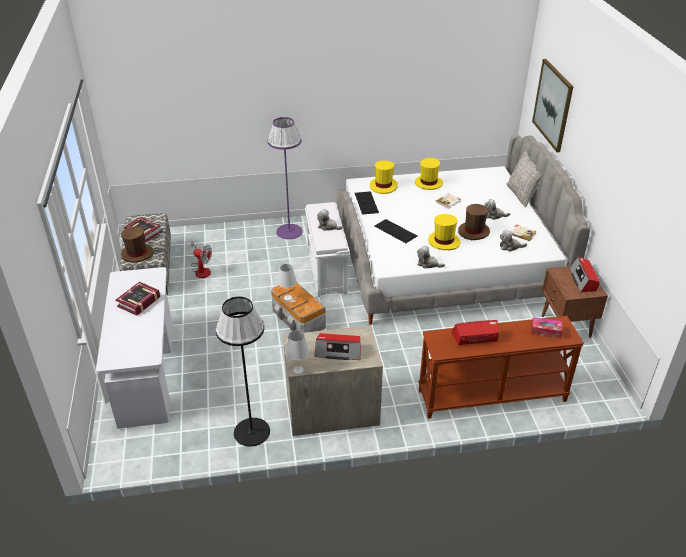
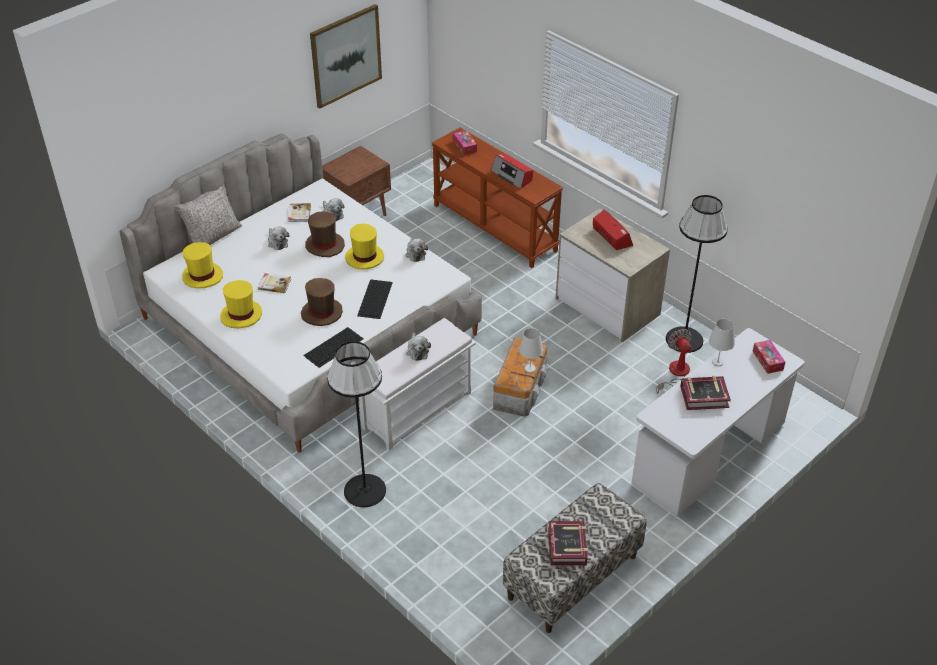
camera: 125 degrees left, 5 degrees up
(122, 351) = (767, 360): none -> tissue box
(137, 254) = (610, 517): brown hat -> brown hat (322, 313)
(201, 270) = (520, 526): fan -> fan (675, 373)
(289, 231) = (364, 490): purple floor lamp -> black floor lamp
(298, 370) = (657, 247): white table lamp -> white table lamp (717, 362)
(383, 186) = (280, 350): yellow hat -> yellow hat (202, 276)
(553, 105) = (167, 128): picture -> picture (346, 55)
(583, 280) = (348, 162): radio -> none

